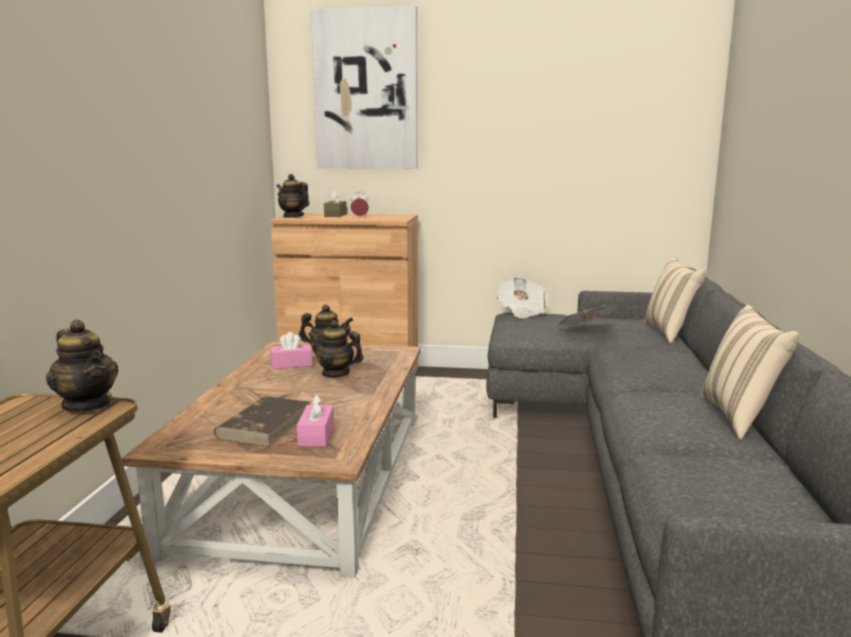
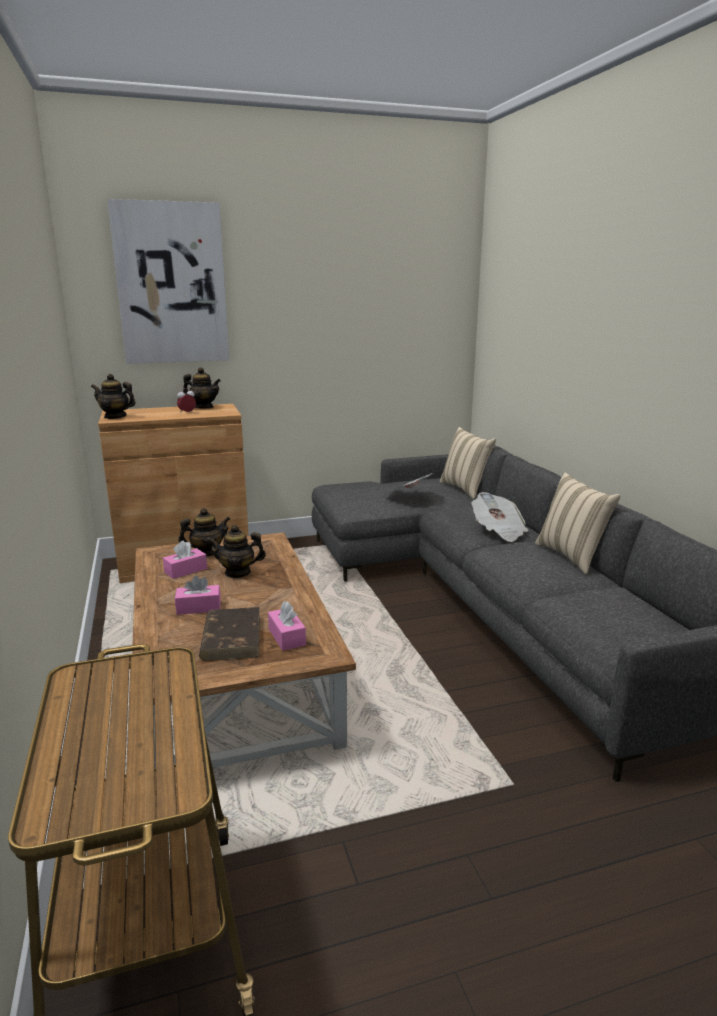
camera: 25 degrees left, 5 degrees up
(87, 405) = (150, 663): teapot -> teapot (203, 407)
(266, 395) = (198, 607): none -> pink tissue box
(335, 215) = (156, 411): brown tissue box -> none
(521, 312) = (339, 484): newspaper -> newspaper (498, 531)

